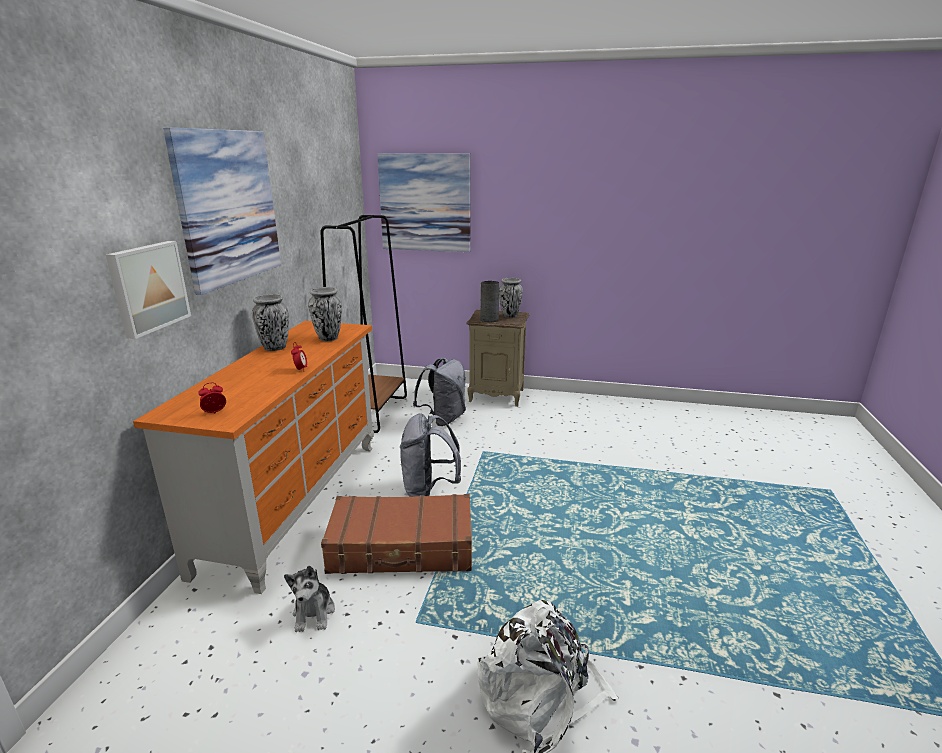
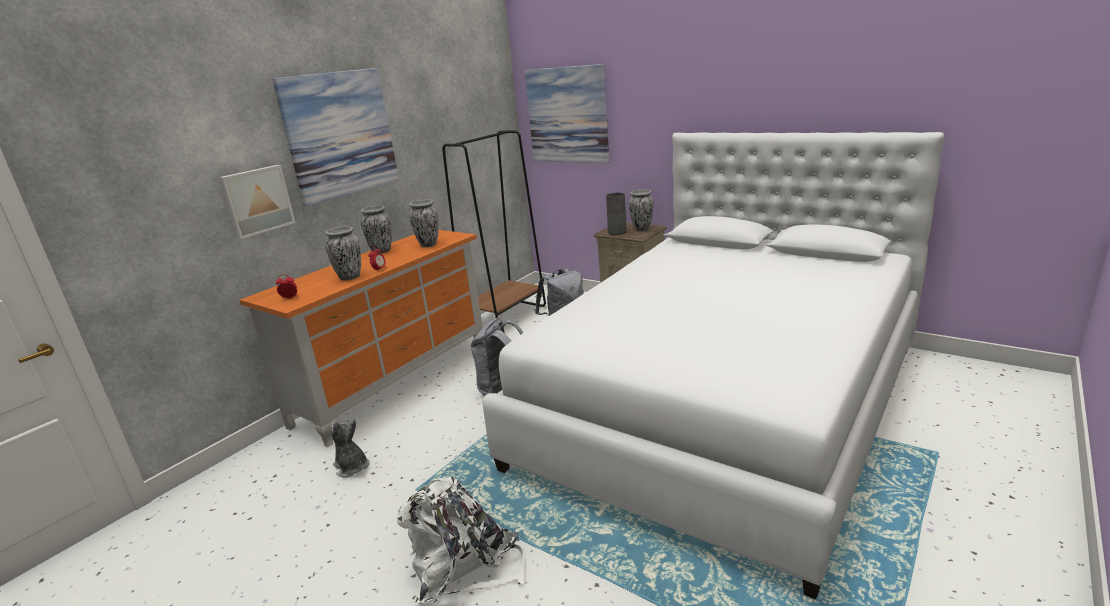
camera: 25 degrees right, 0 degrees up
(270, 380) = (349, 277): none -> vase
(314, 613) = (352, 467): plush toy -> plush toy turned 120 degrees clockwise
(402, 548) = (447, 432): brown suitcase -> none
(647, 473) = (725, 404): none -> white bed

